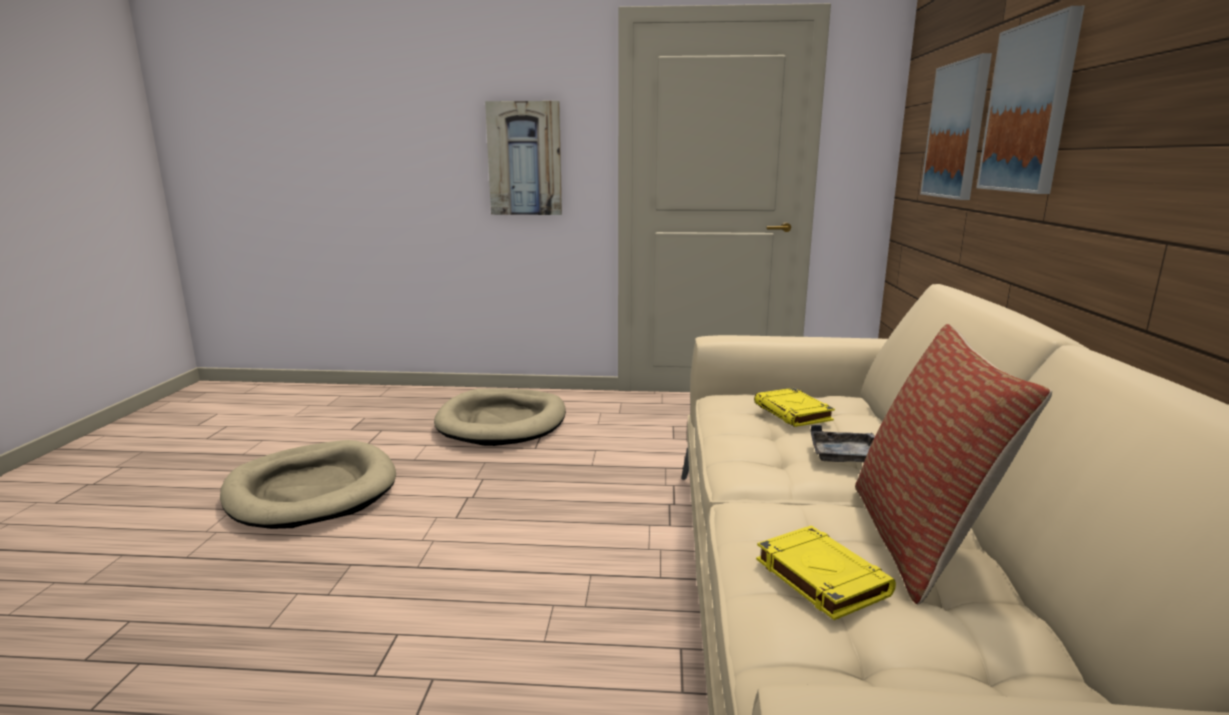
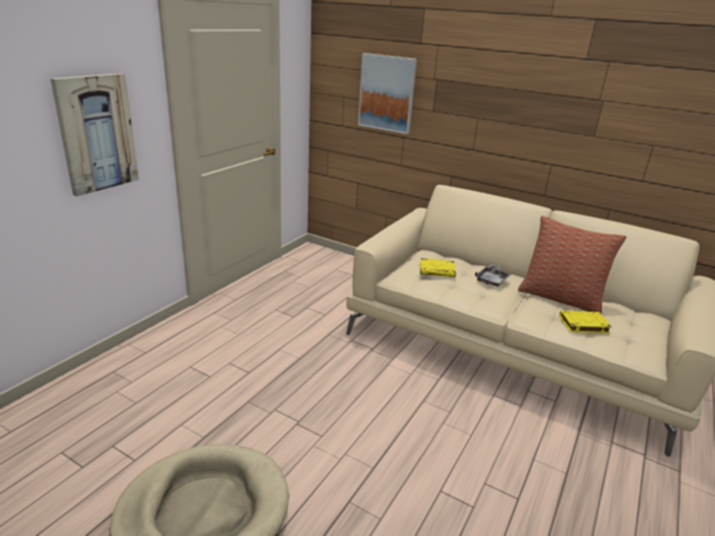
camera: 65 degrees left, 10 degrees up
(502, 422) = (183, 373): beige dog bed -> none
(1029, 108) = (457, 96): picture -> none

